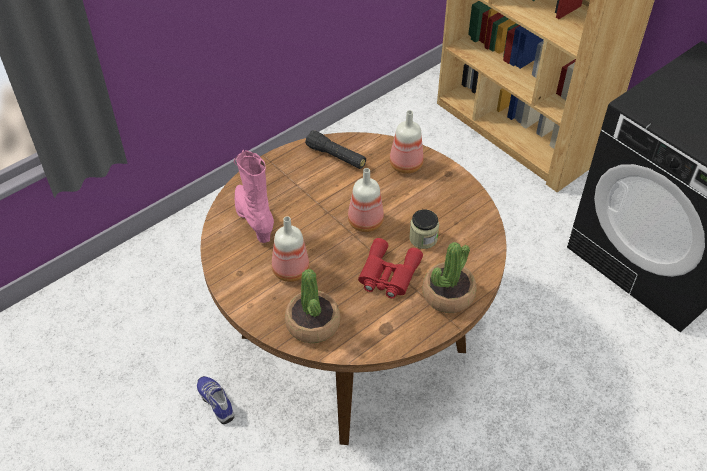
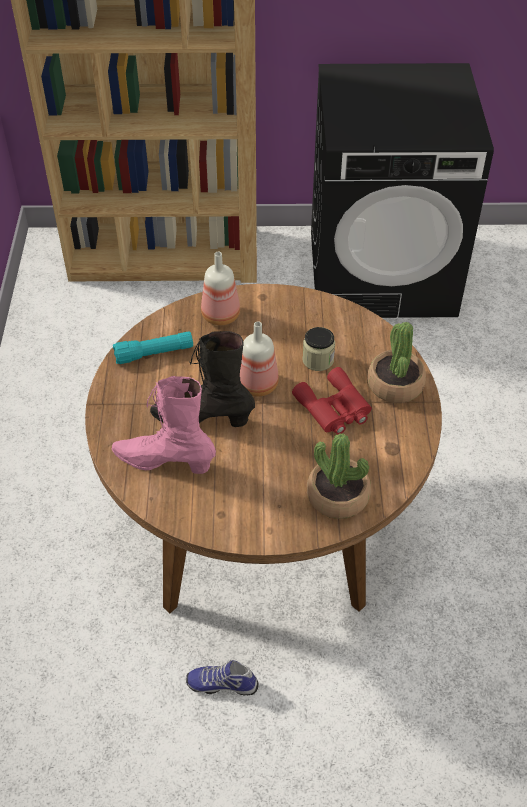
camera: 50 degrees left, 0 degrees up
(290, 271) = (259, 474): bottle -> none
(307, 214) = (202, 419): none -> black boot
(336, 156) = (154, 354): black flashlight -> turquoise flashlight

